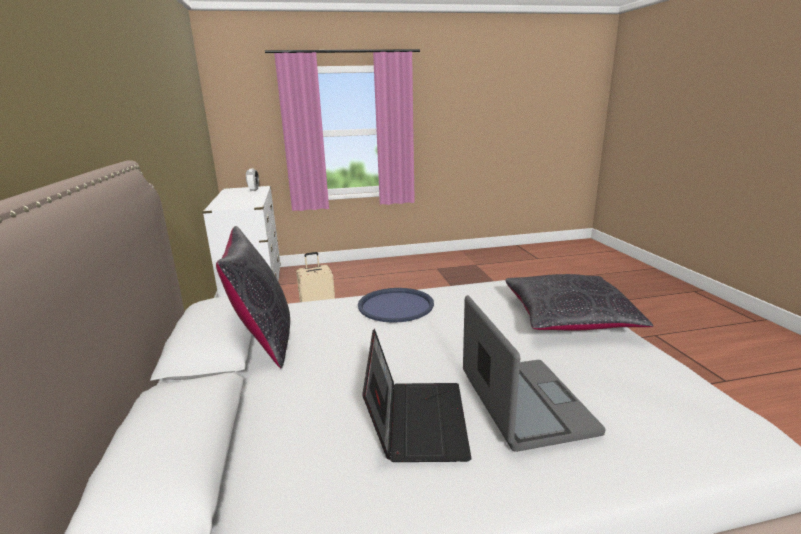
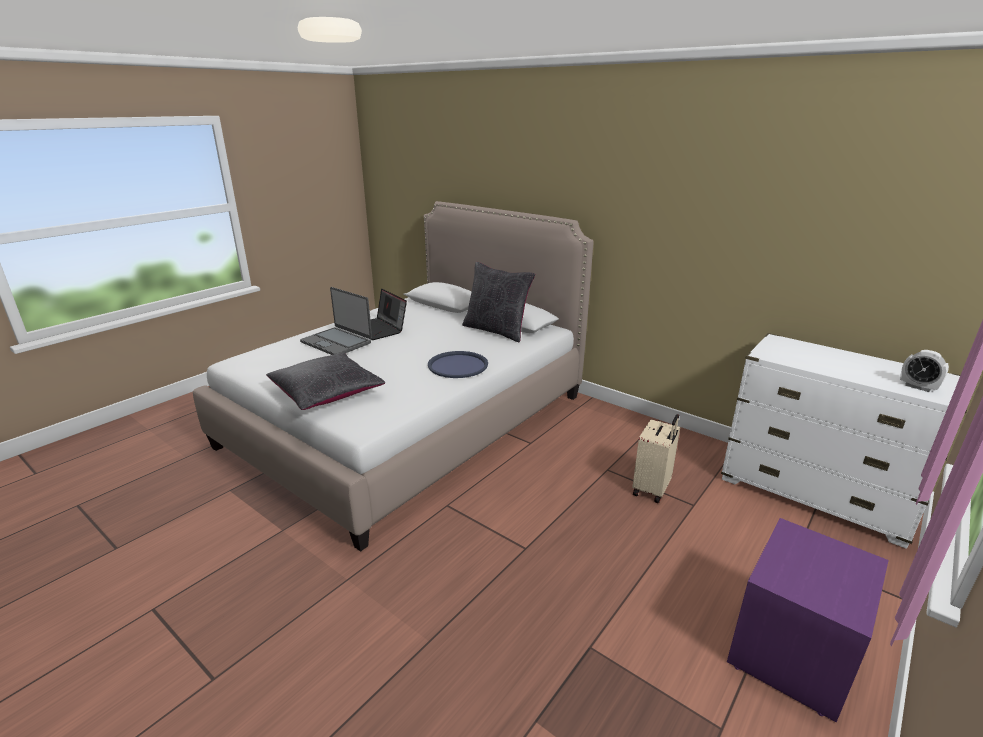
camera: 140 degrees right, 5 degrees up
(384, 269) = (793, 653): none -> purple nightstand

